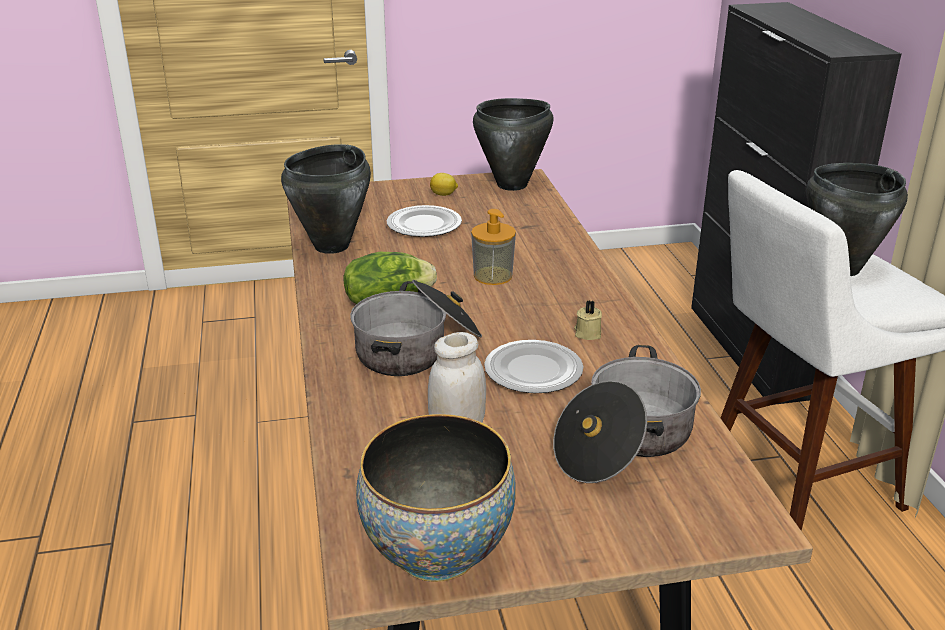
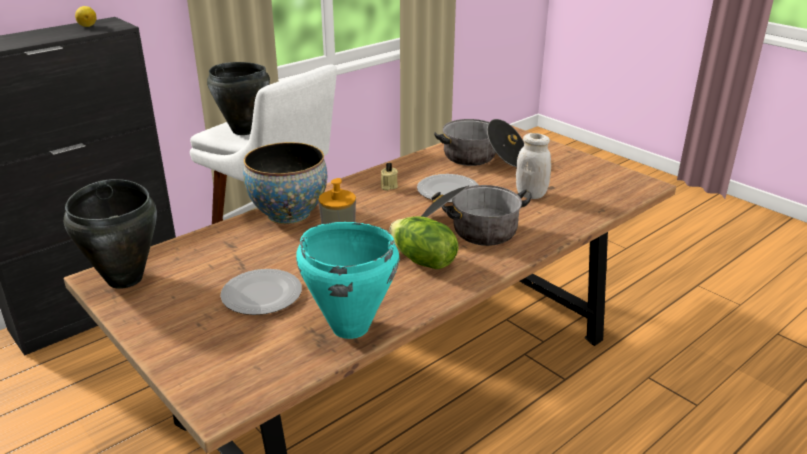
camera: 120 degrees left, 0 degrees up
(332, 246) = (350, 327): black cooking pot -> turquoise cooking pot
(437, 553) = (611, 176): bowl -> bowl (289, 214)
(444, 194) = (173, 309): lemon -> lemon (88, 26)

